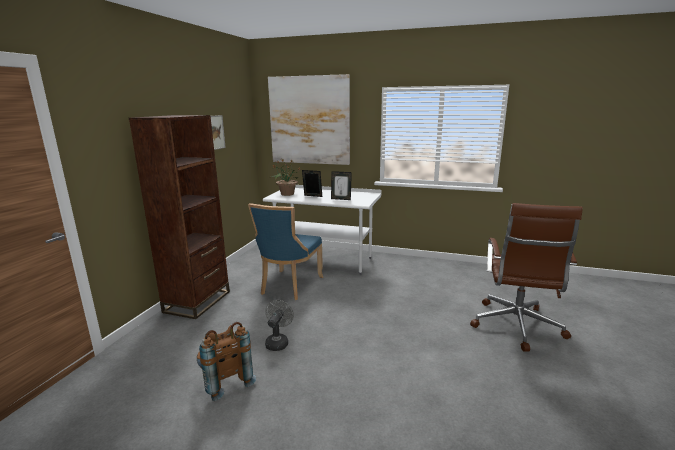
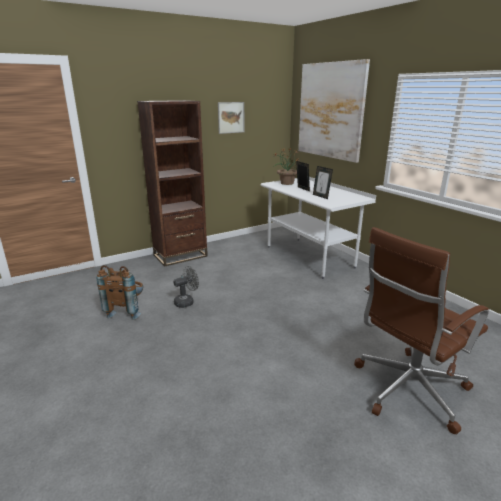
camera: 40 degrees right, 5 degrees up
(289, 286) = (251, 267): blue chair -> none

